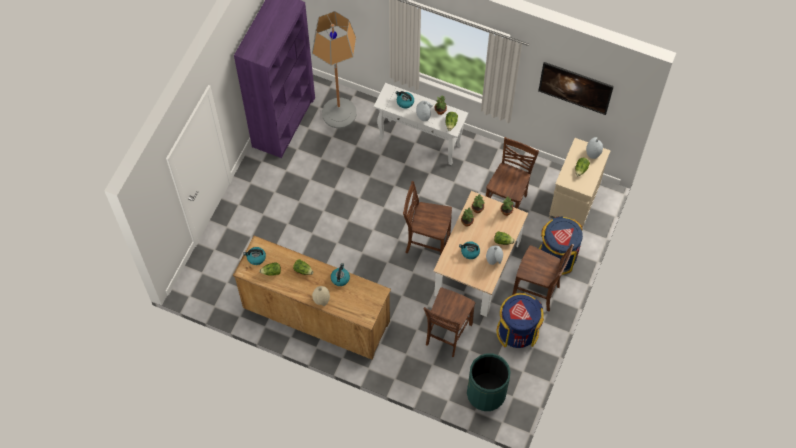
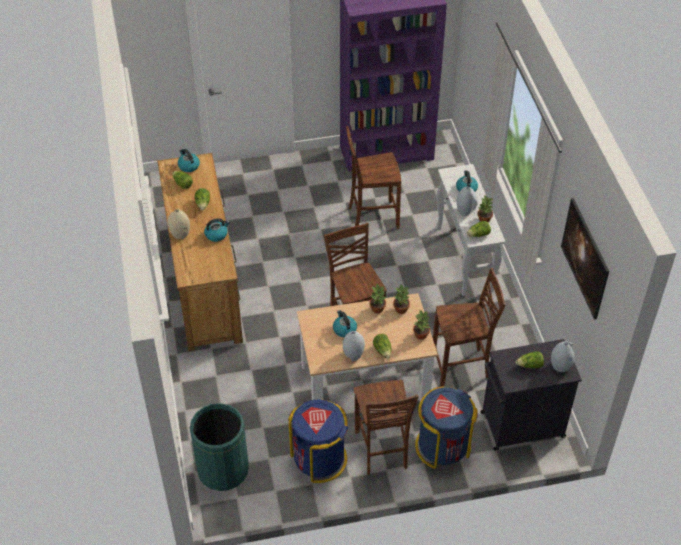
camera: 55 degrees right, 15 degrees down
(339, 113) = (434, 184): floor lamp -> none
(447, 335) = (265, 398): brown chair -> brown chair (372, 216)
(573, 203) = (520, 425): beige cabinet -> black cabinet

